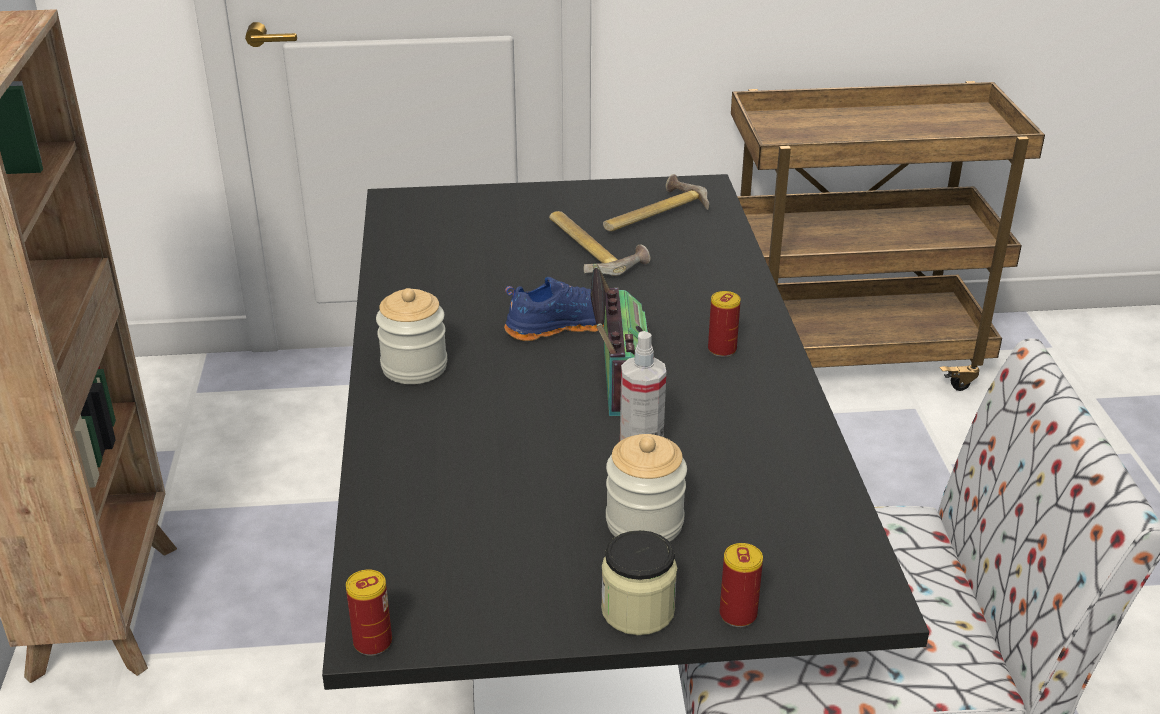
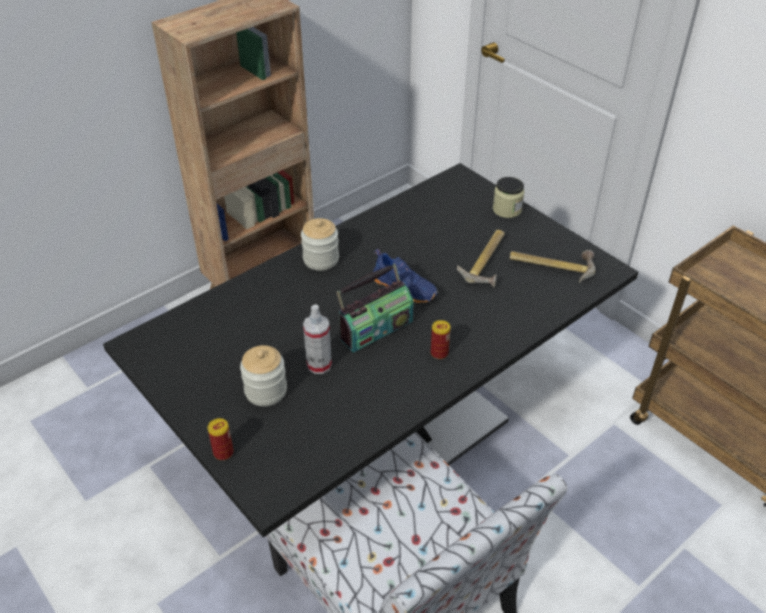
camera: 55 degrees right, 10 degrees up
(372, 642) = (128, 347): can -> none
(638, 610) = (202, 417): jar -> jar (507, 209)

